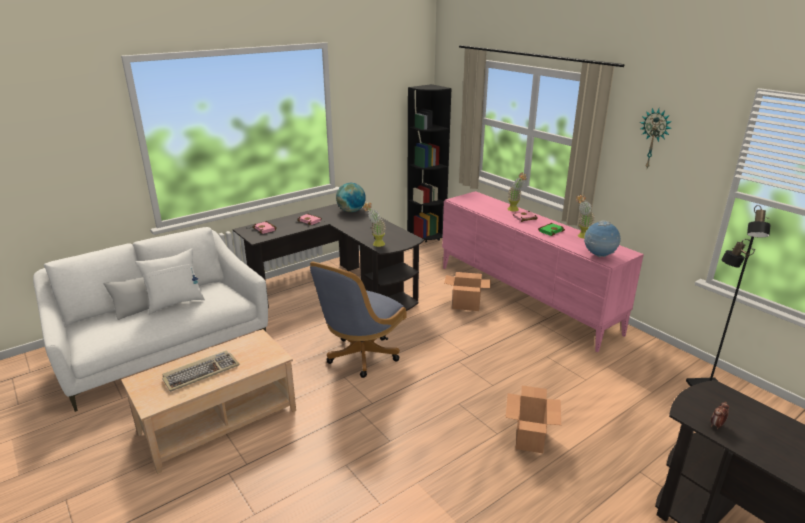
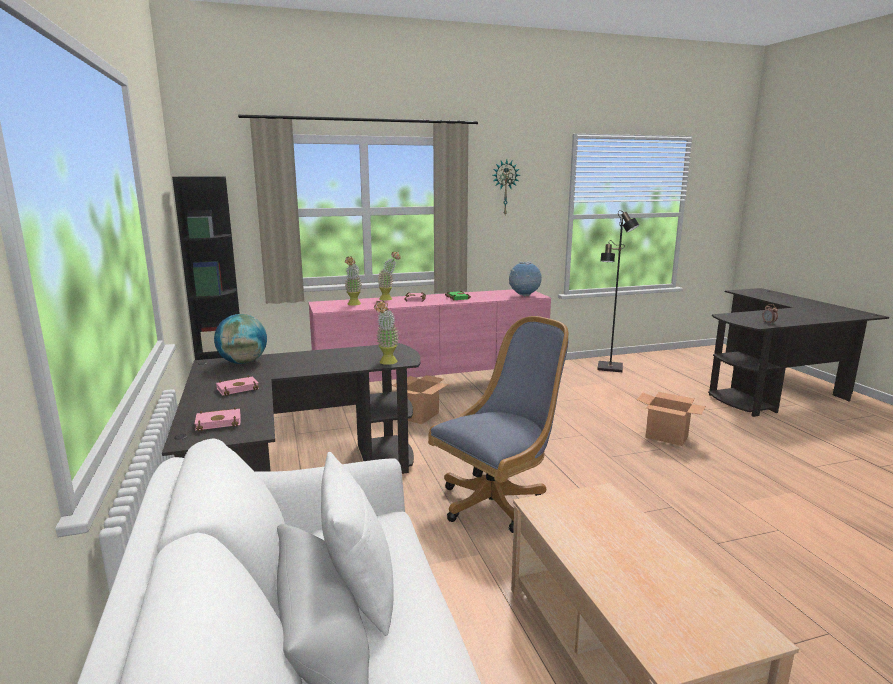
camera: 70 degrees left, 10 degrees down
(201, 372) = (641, 568): keyboard -> none
(359, 359) = (498, 500): blue office chair -> blue office chair turned 90 degrees counterclockwise
(581, 236) = (479, 294): potted plant -> potted plant (353, 304)

